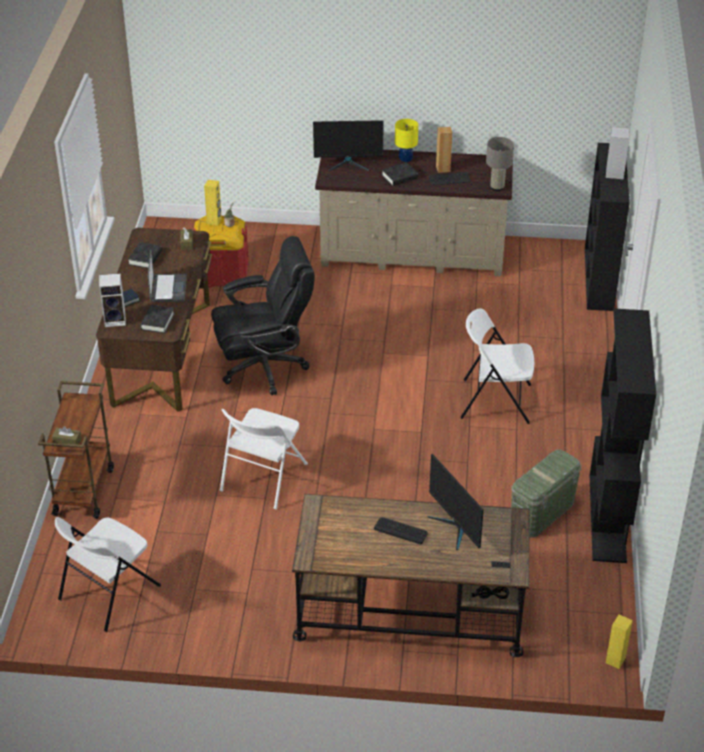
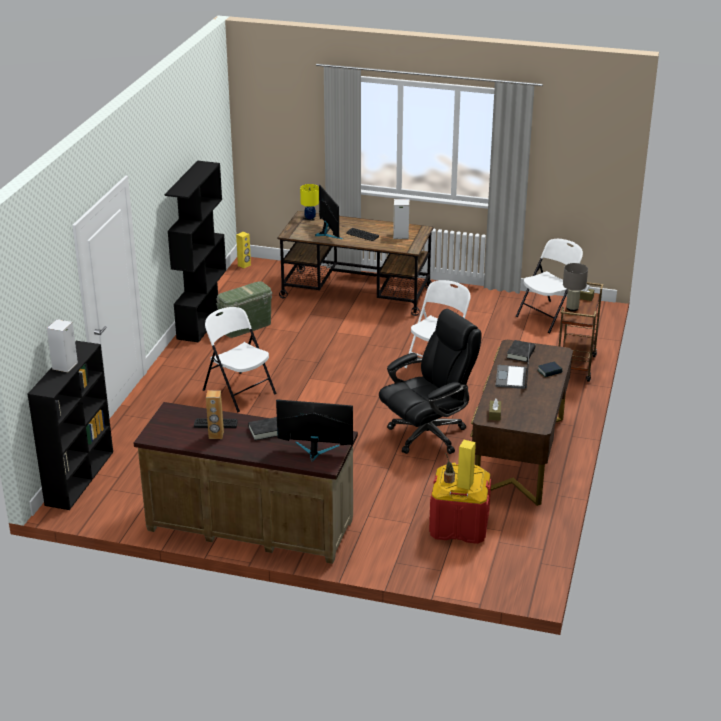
camera: 170 degrees left, 10 degrees down
(116, 320) = (556, 358): speaker -> speaker (400, 236)
(145, 258) = (535, 404): black book -> none
(264, 367) = (427, 435): black office chair -> black office chair turned 150 degrees clockwise
(406, 160) = (250, 449): yellow table lamp -> yellow table lamp (309, 217)
(496, 401) = (239, 392): white chair -> white chair turned 150 degrees counterclockwise
(497, 187) = (173, 410): grey table lamp -> grey table lamp (572, 308)

